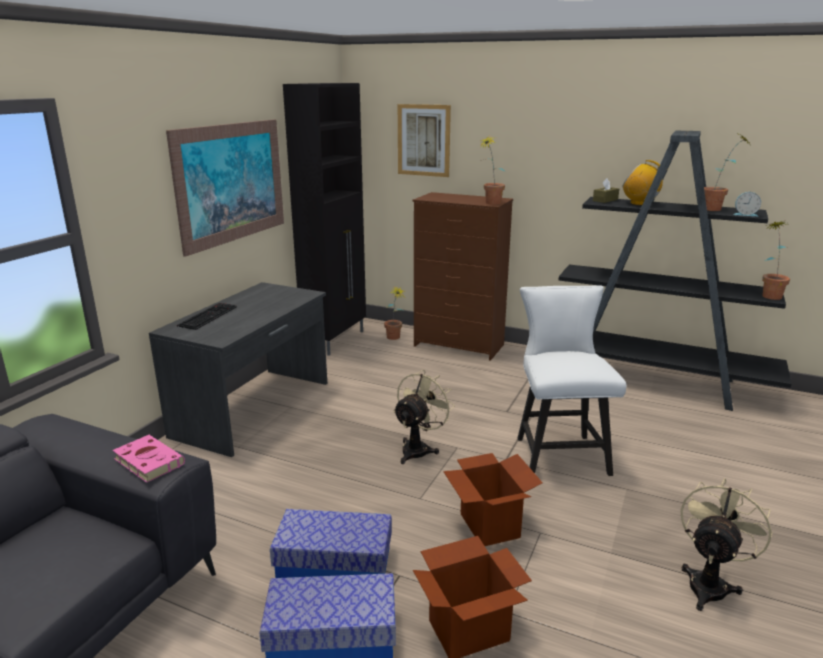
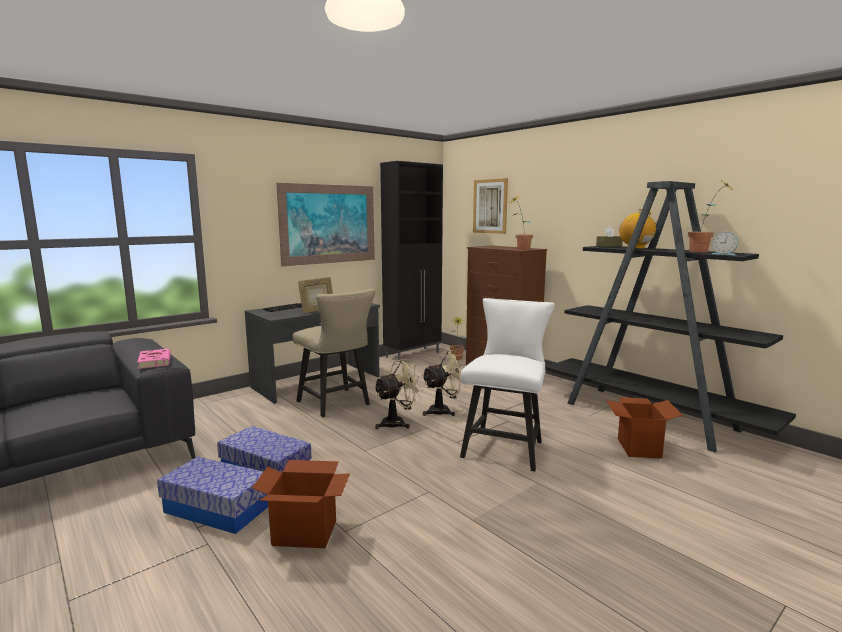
camera: 25 degrees right, 10 degrees down
(260, 317) = (317, 310): none -> picture frame
(317, 439) = (336, 404): none -> beige chair
(489, 525) = (394, 477): cardboard box -> cardboard box (638, 448)
(709, 583) = (538, 565): beige fan -> beige fan (444, 411)
(769, 295) = (758, 337): potted plant -> none

